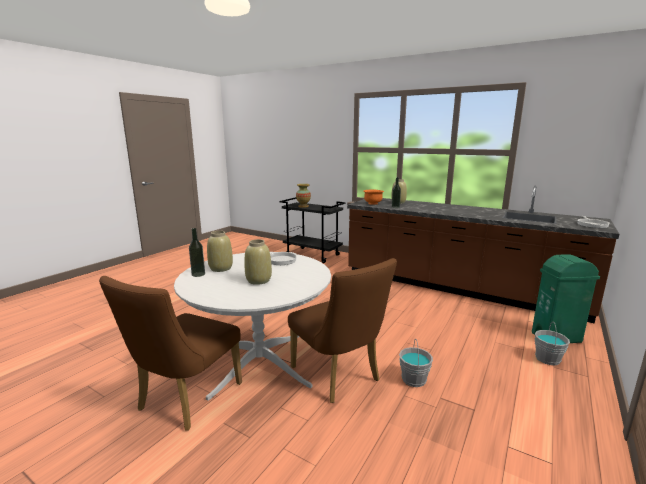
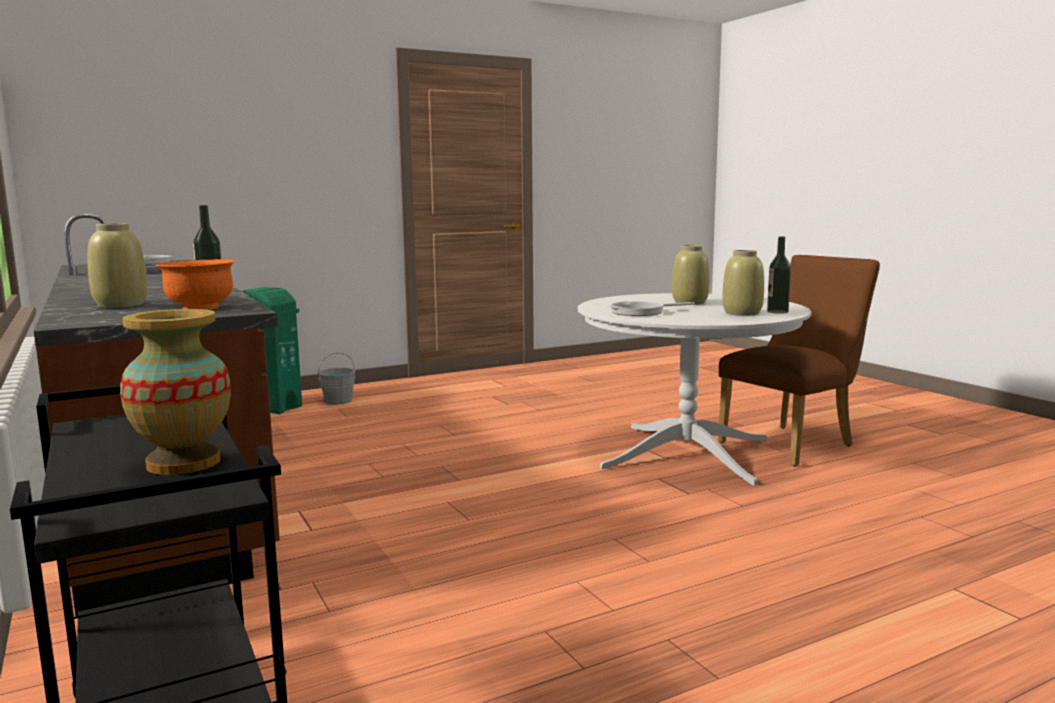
camera: 150 degrees left, 5 degrees down
(339, 377) = (591, 428): brown chair -> none
(414, 379) = (510, 414): grey bucket -> none

